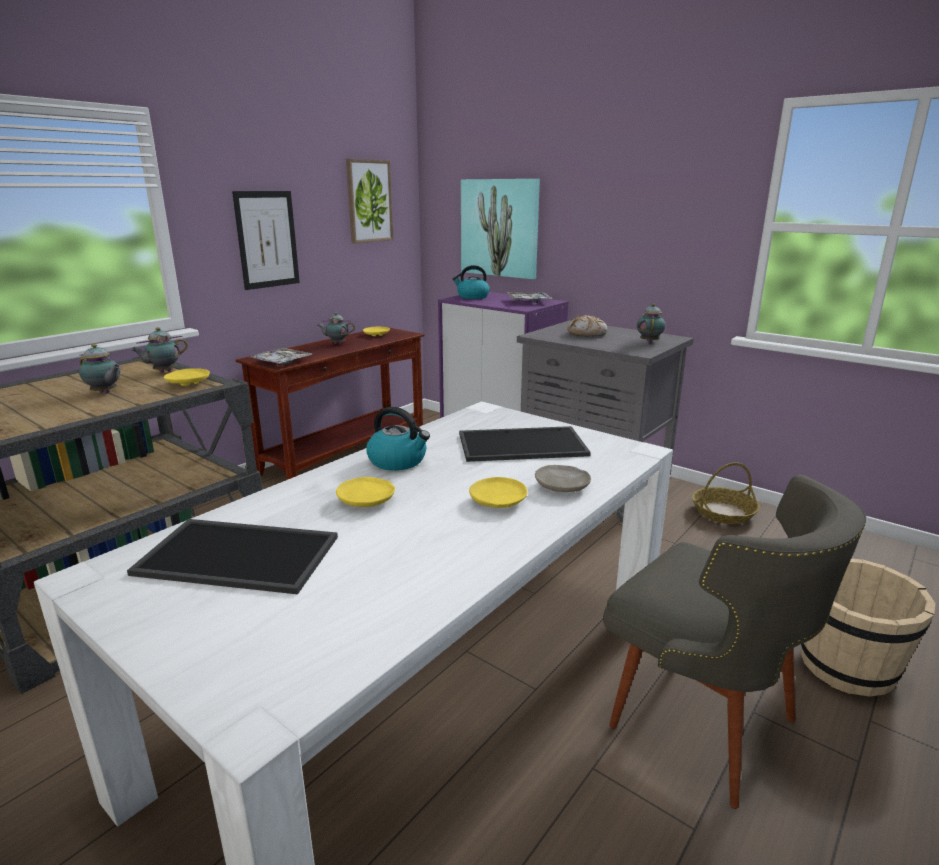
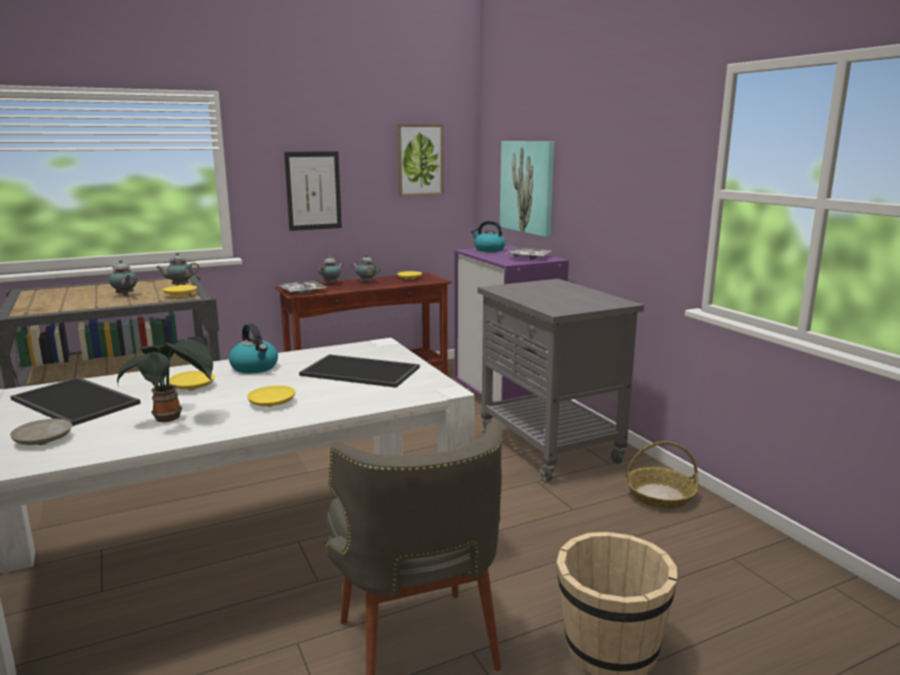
camera: 25 degrees right, 5 degrees down
(416, 549) = (171, 418): none -> potted plant
(562, 486) = (334, 403): beige plate -> beige plate (44, 440)
(587, 333) = (545, 291): bread -> none
(649, 341) = (588, 303): teapot -> teapot (332, 283)

